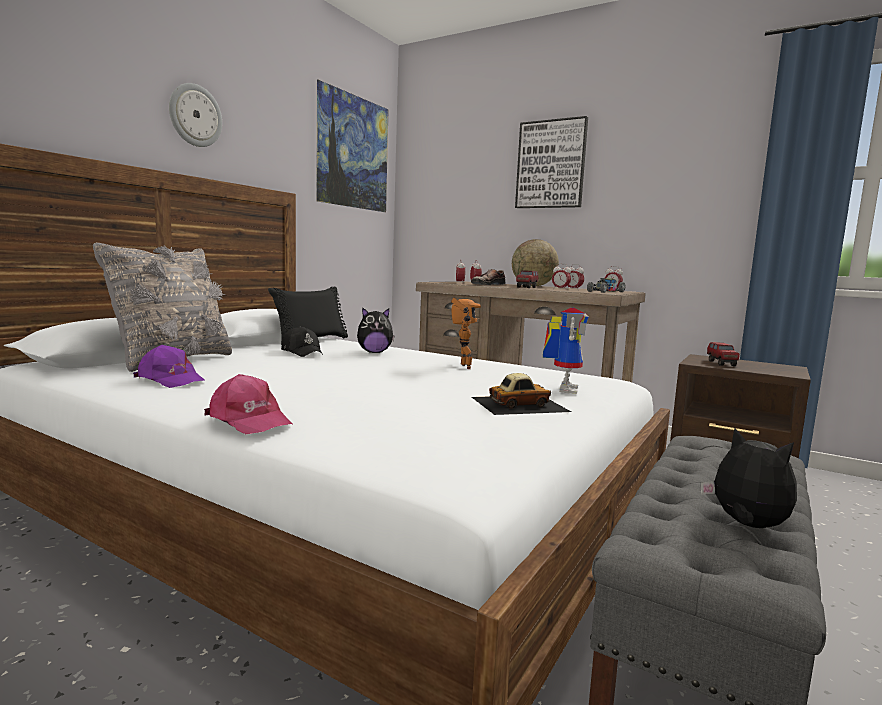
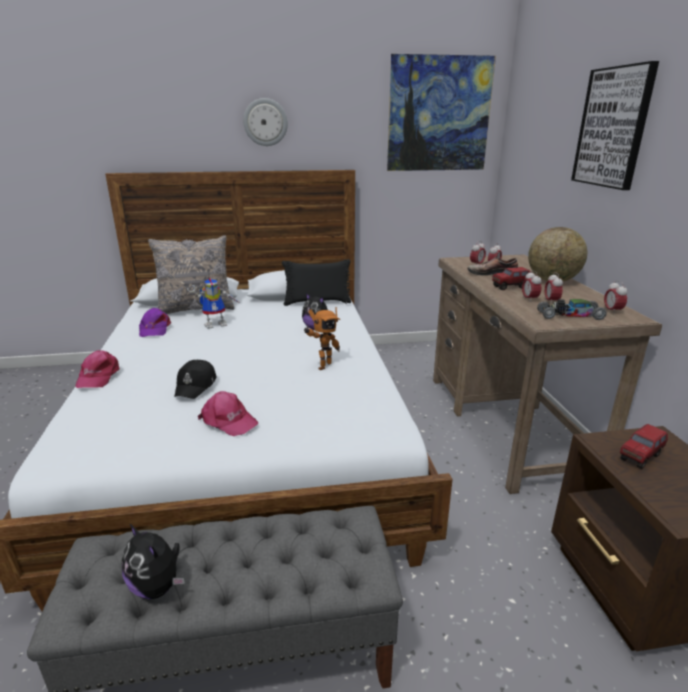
camera: 50 degrees right, 15 degrees up
(302, 352) = (276, 316): black cap -> black cap (196, 386)
(518, 404) = (228, 421): toy car -> pink cap
(562, 388) = (305, 419): toy robot -> toy robot (217, 324)
(746, 525) = (157, 586): plush toy -> plush toy turned 120 degrees clockwise

